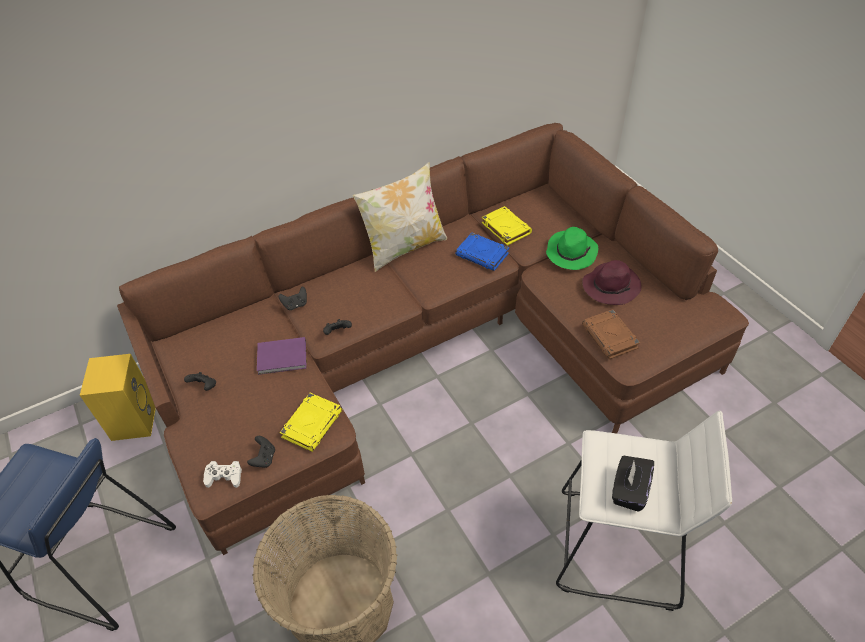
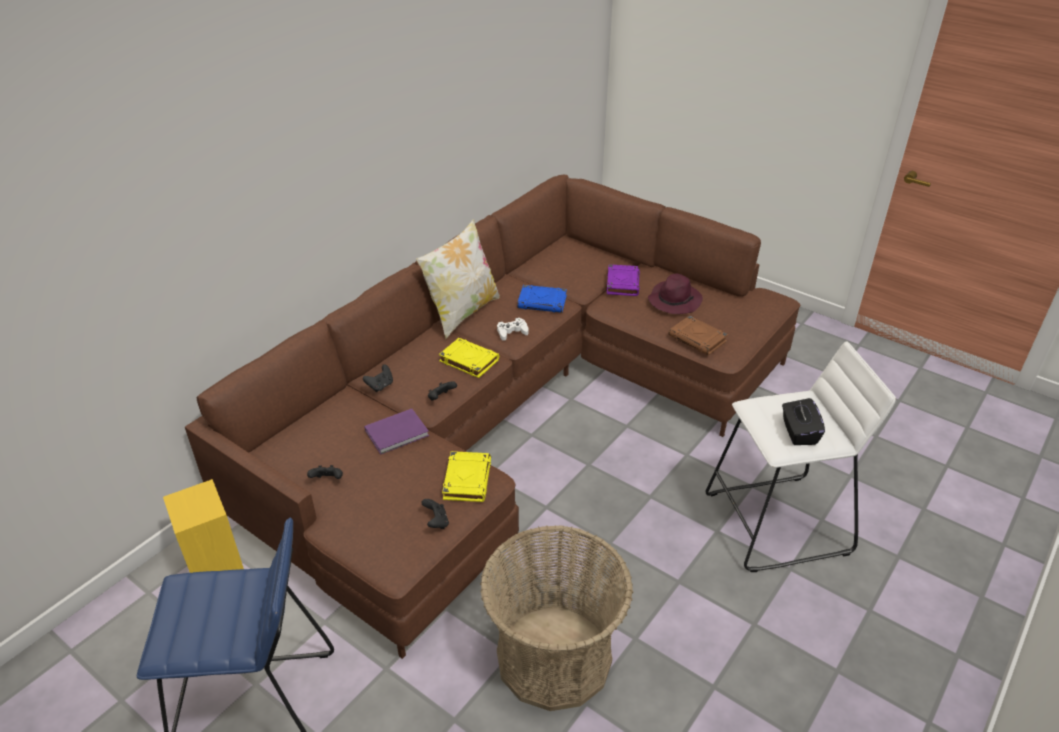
camera: 25 degrees left, 10 degrees down
(224, 476) = (404, 550): white game controller -> white game controller (512, 332)
(505, 228) = (550, 276): yellow book -> yellow book (468, 360)
(571, 252) = (622, 283): green hat -> purple book

